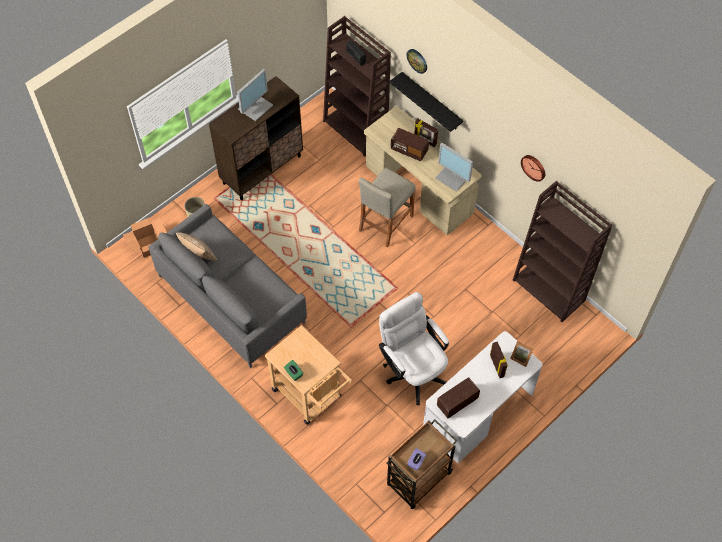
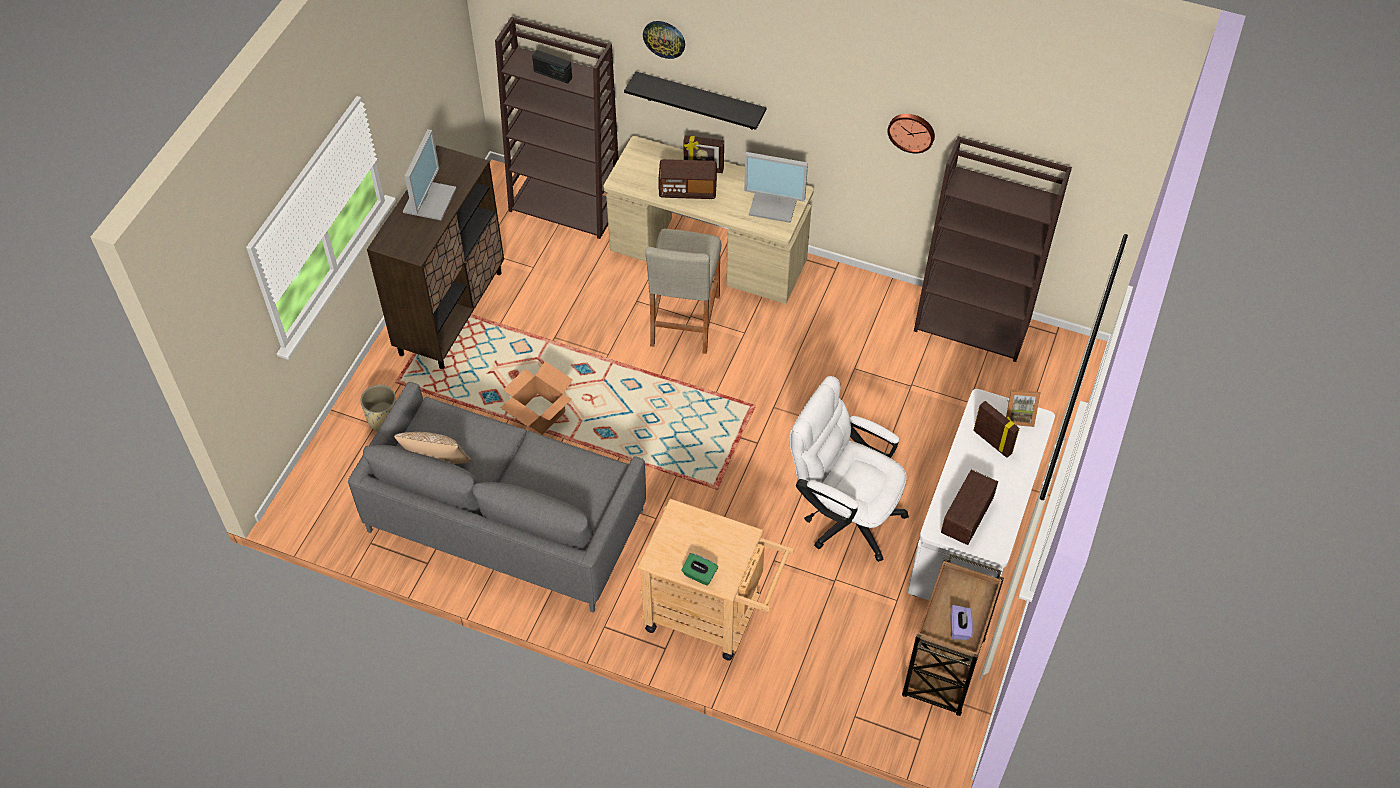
camera: 25 degrees left, 5 degrees down
(149, 246) = (328, 492): cardboard box -> cardboard box (540, 414)

